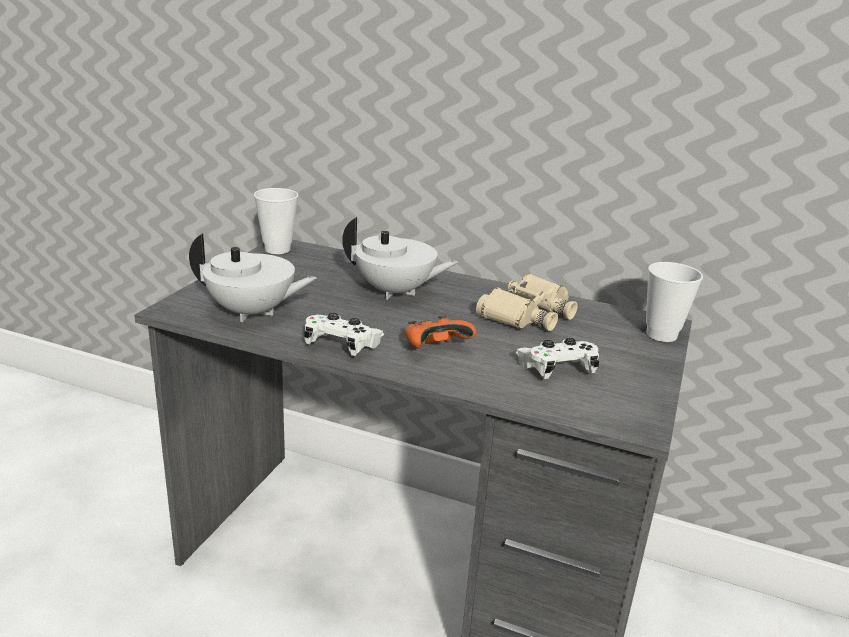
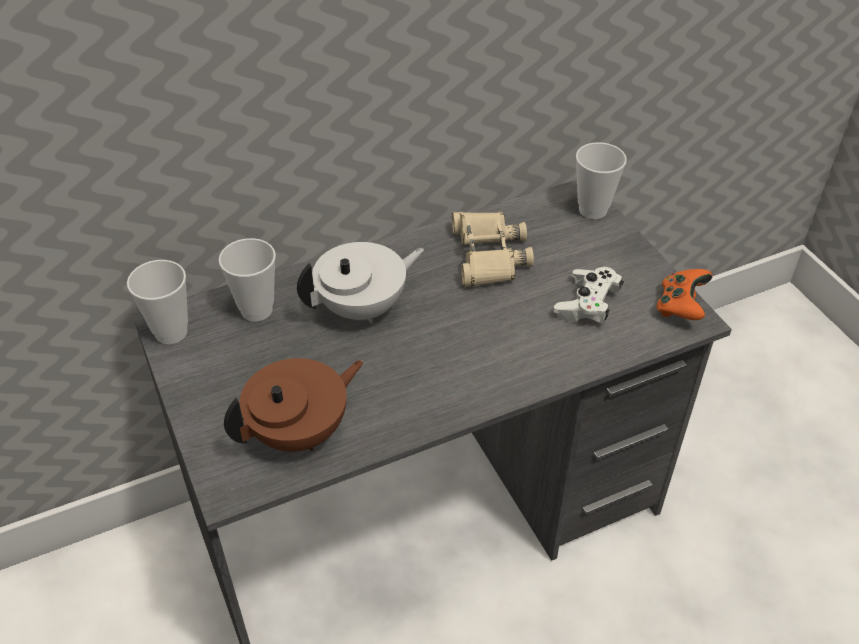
camera: 45 degrees left, 20 degrees up
(252, 312) = (300, 432): white teapot -> brown teapot
(335, 263) = (256, 310): none -> cup
(342, 345) = (428, 406): white game controller -> none
(435, 348) = (490, 350): orange game controller -> orange game controller (680, 306)

